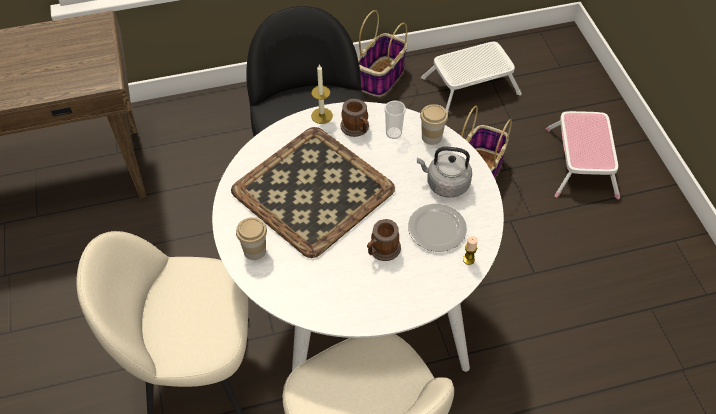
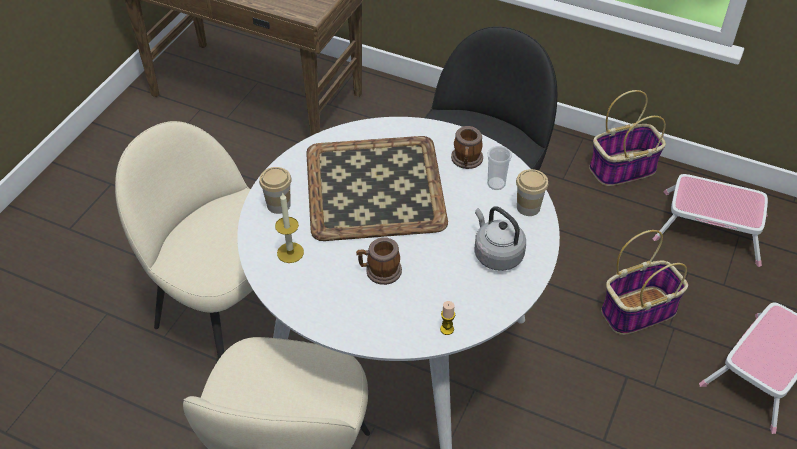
camera: 40 degrees right, 5 degrees down
(322, 116) = (447, 133): candle -> candle (290, 252)
(437, 230) = (446, 287): plate -> none
(471, 86) = (710, 228): white step ladder -> pink step ladder

